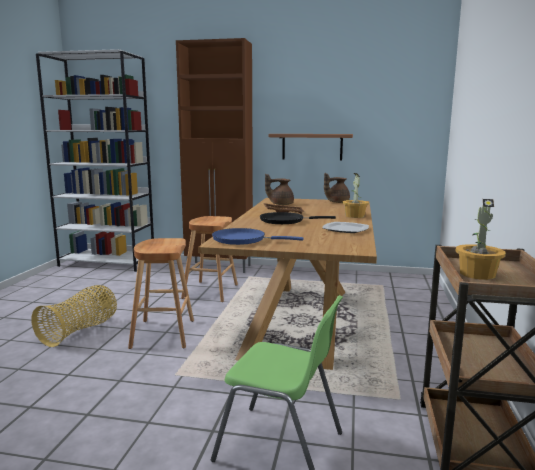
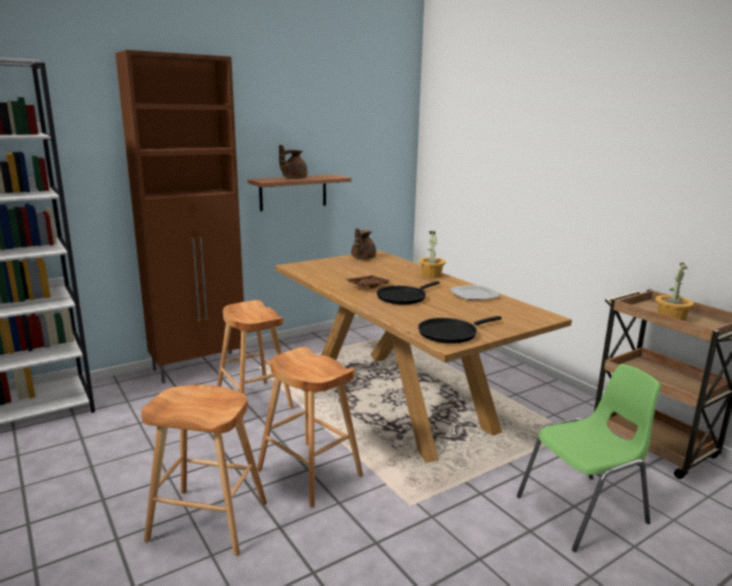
camera: 45 degrees left, 5 degrees up
(80, 331) = (207, 521): basket -> brown stool
(243, 240) = (450, 333): blue frying pan -> black frying pan
(280, 204) = (324, 273): brown teapot -> brown teapot (293, 178)

